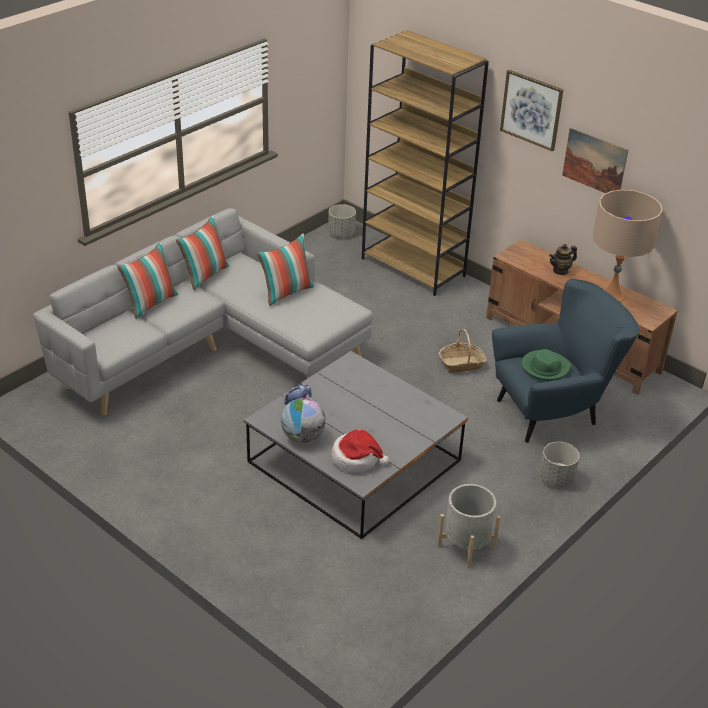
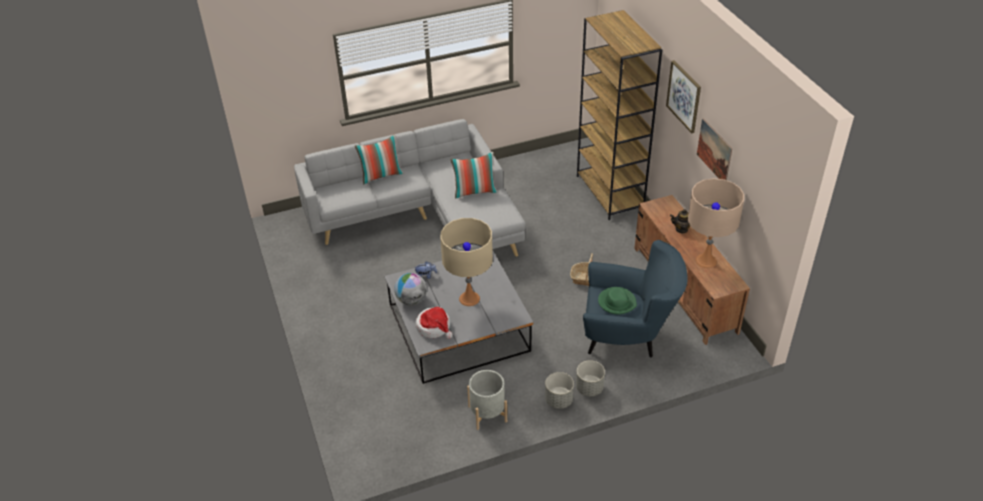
camera: 30 degrees right, 5 degrees up
(205, 275) = (430, 164): pillow -> none
(341, 233) = (577, 152): grey planter -> grey planter (559, 400)
(372, 414) = (469, 298): none -> beige table lamp

